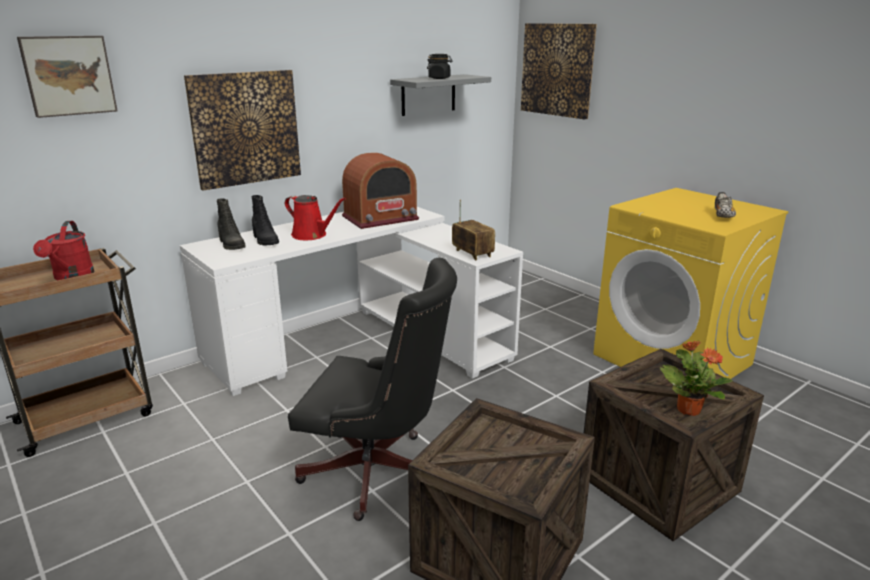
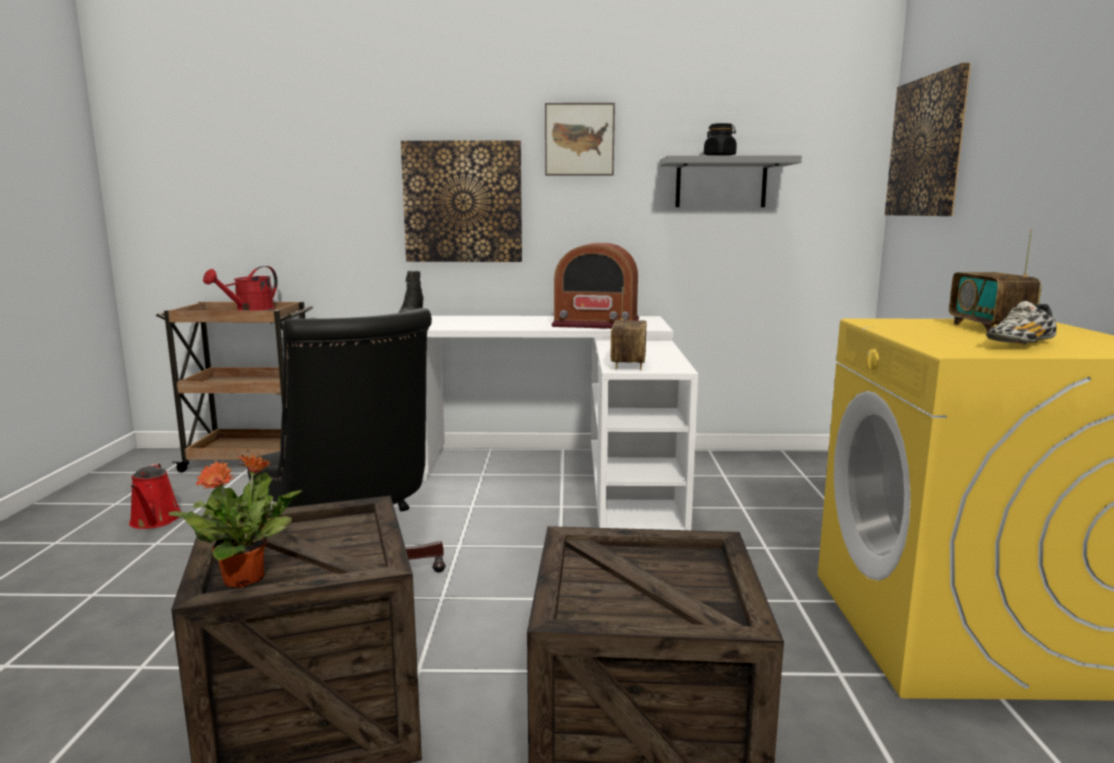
camera: 40 degrees right, 10 degrees down
(68, 75) = (297, 136): picture -> picture (579, 140)
(265, 241) = (444, 322): black boot -> none
(312, 235) = (493, 324): red watering can -> red watering can (155, 521)
(683, 203) = (988, 329): none -> radio
(688, 409) = (619, 608): potted plant -> potted plant (245, 578)

